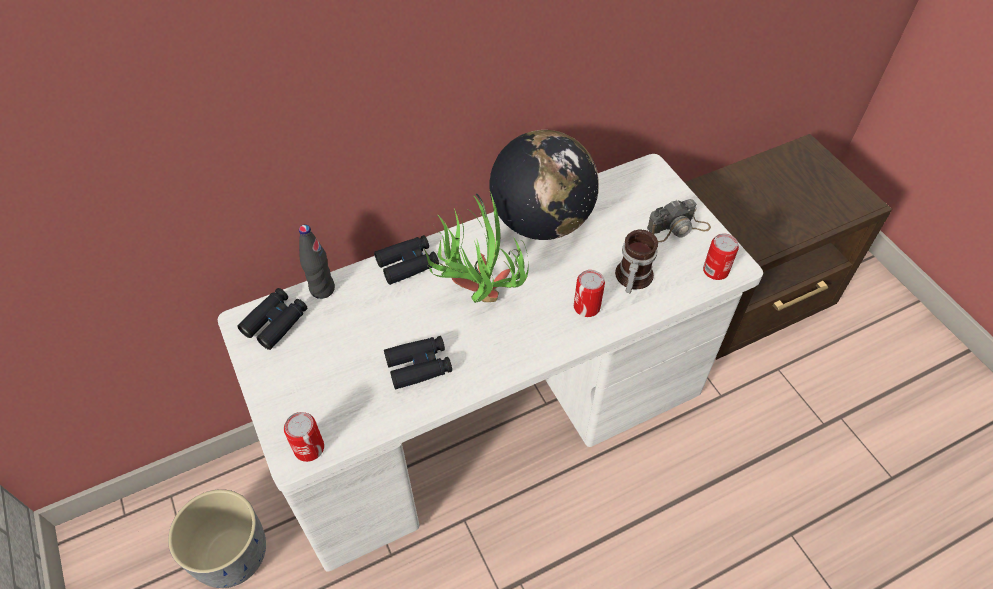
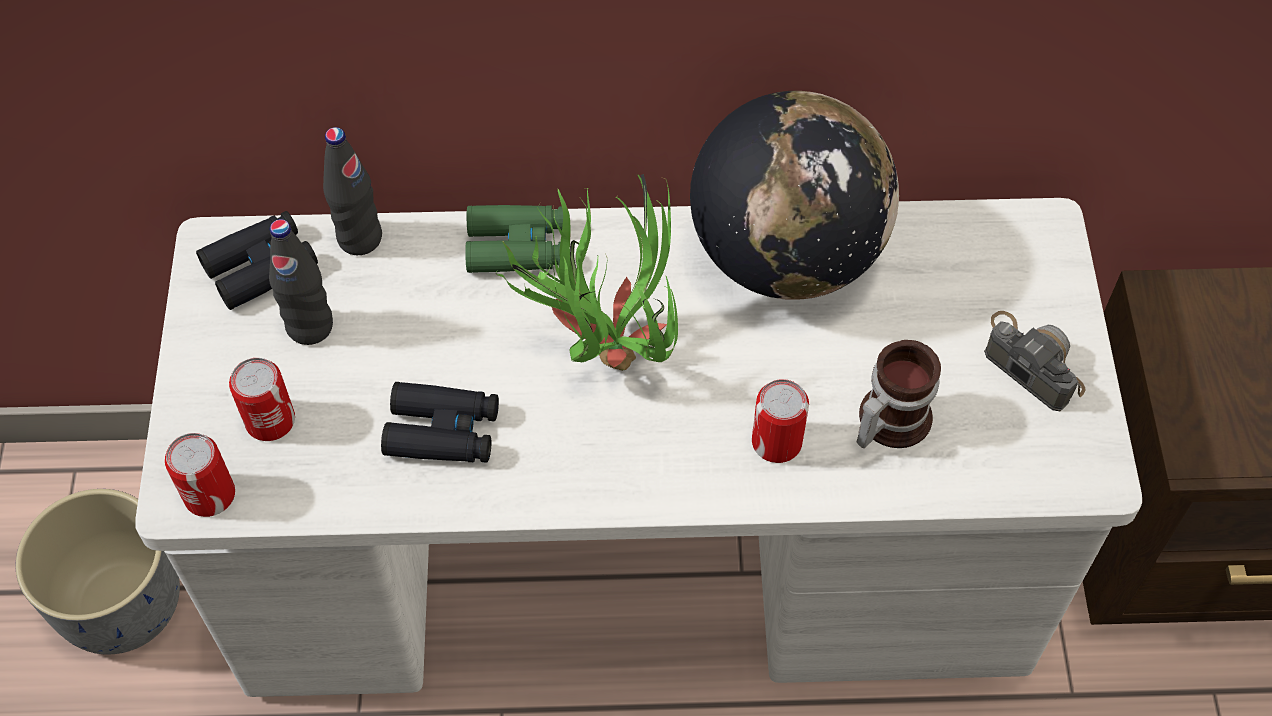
camera: 25 degrees right, 5 degrees up
(319, 342) = (310, 326): none -> black bottle
(407, 264) = (517, 247): black binoculars -> green binoculars
(678, 228) = (1030, 361): camera -> camera turned 135 degrees counterclockwise
(715, 270) = (1051, 468): can -> can (270, 420)

